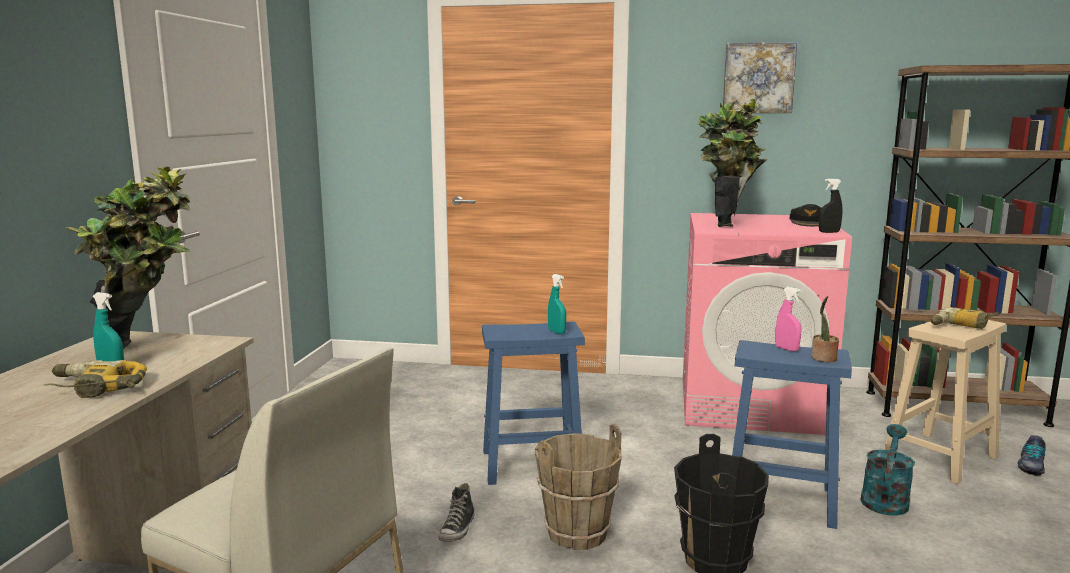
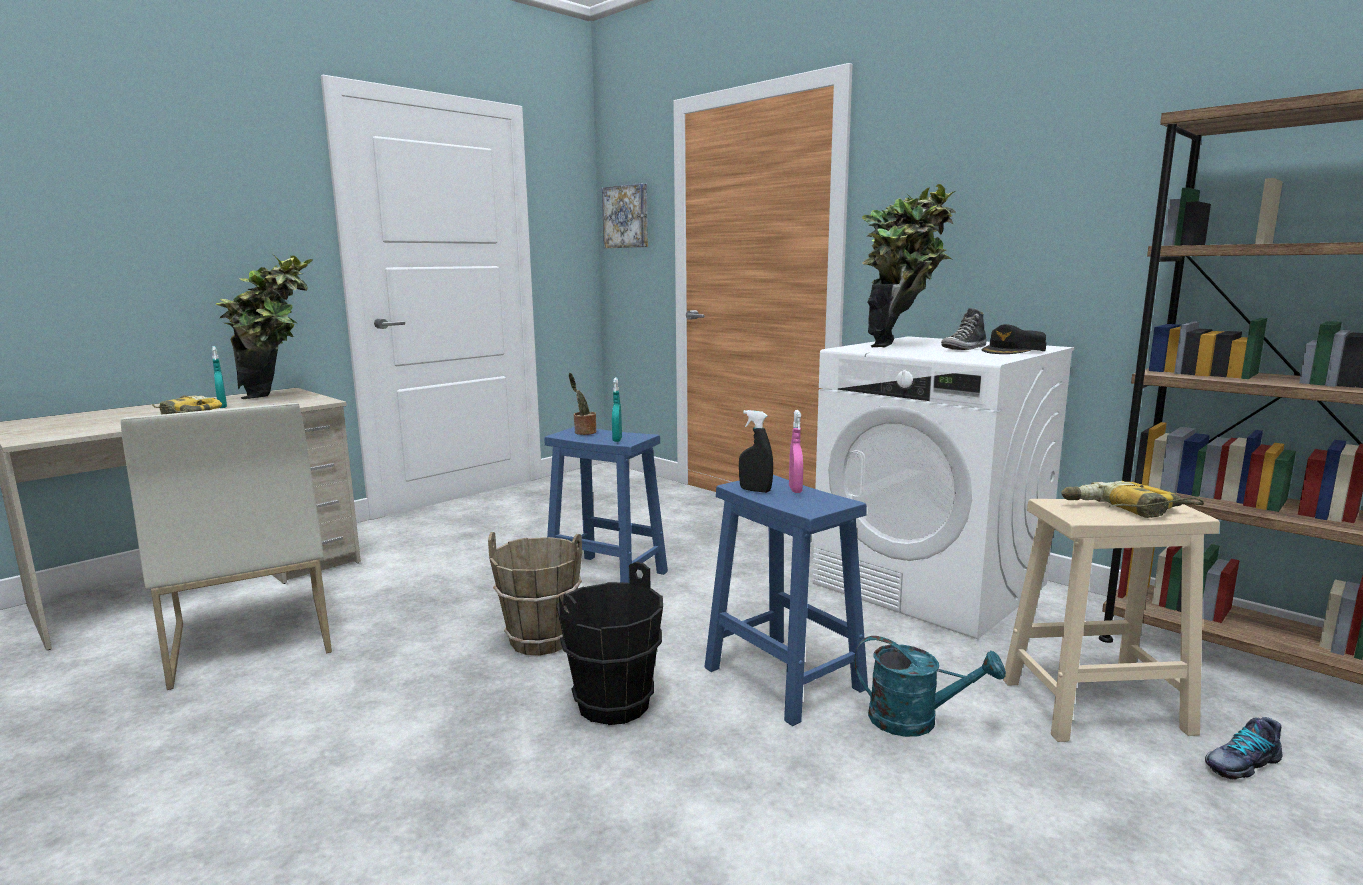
camera: 35 degrees right, 0 degrees up
(457, 529) = (464, 607): shoe -> shoe (964, 348)
(751, 405) = (931, 584): pink washing machine -> white washing machine
(758, 78) = (994, 160): picture -> picture (627, 217)
(823, 358) = (805, 504): potted plant -> potted plant (583, 432)
(829, 232) = (987, 359): black spray bottle -> black spray bottle (755, 490)
(885, 498) = (915, 720): turquoise watering can -> turquoise watering can turned 45 degrees clockwise

